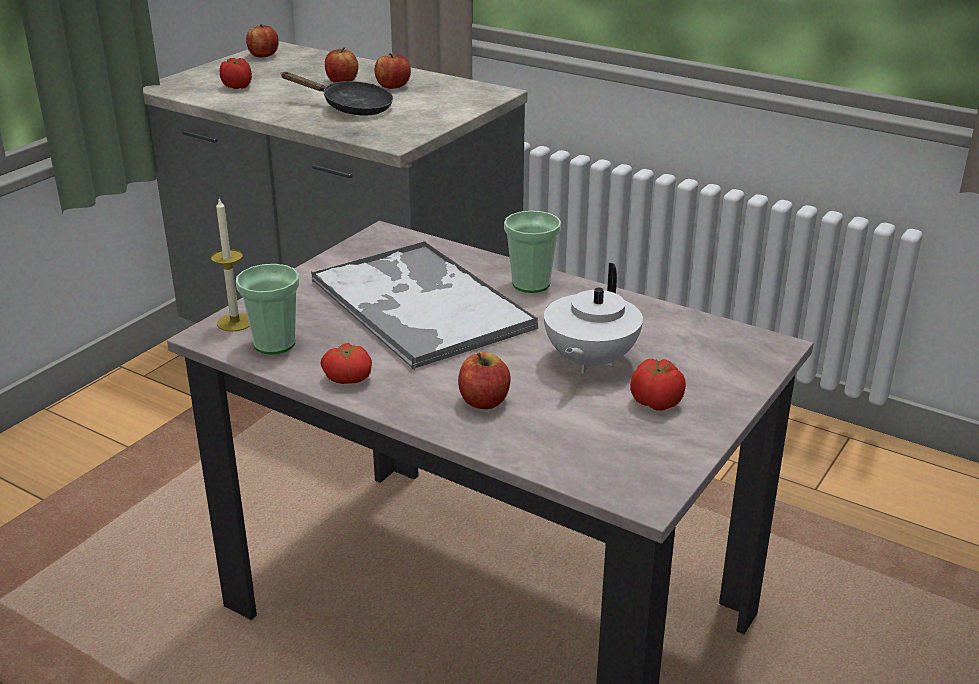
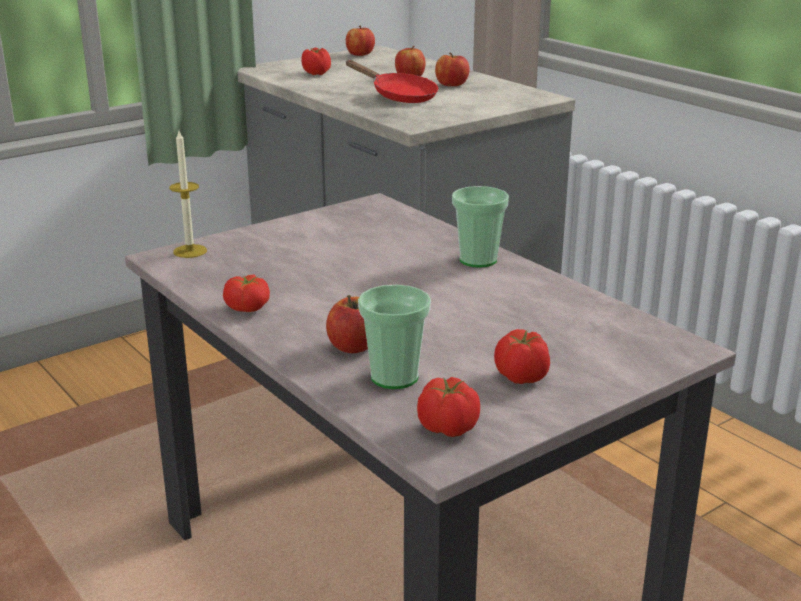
camera: 20 degrees right, 5 degrees down
(274, 344) = (208, 272): cup -> cup (394, 377)
(350, 107) = (399, 96): black frying pan -> red frying pan
(419, 304) = (359, 260): tray -> none
(589, 361) = (482, 331): white teapot -> none
(631, 469) = (448, 429): none -> tomato

